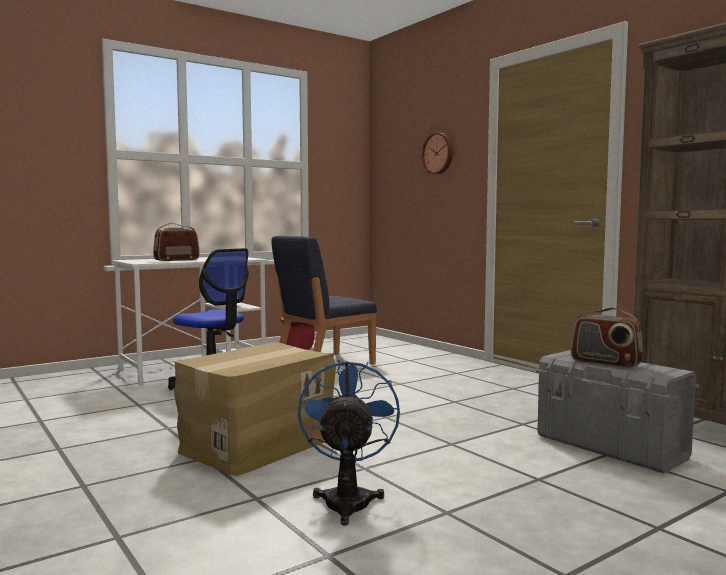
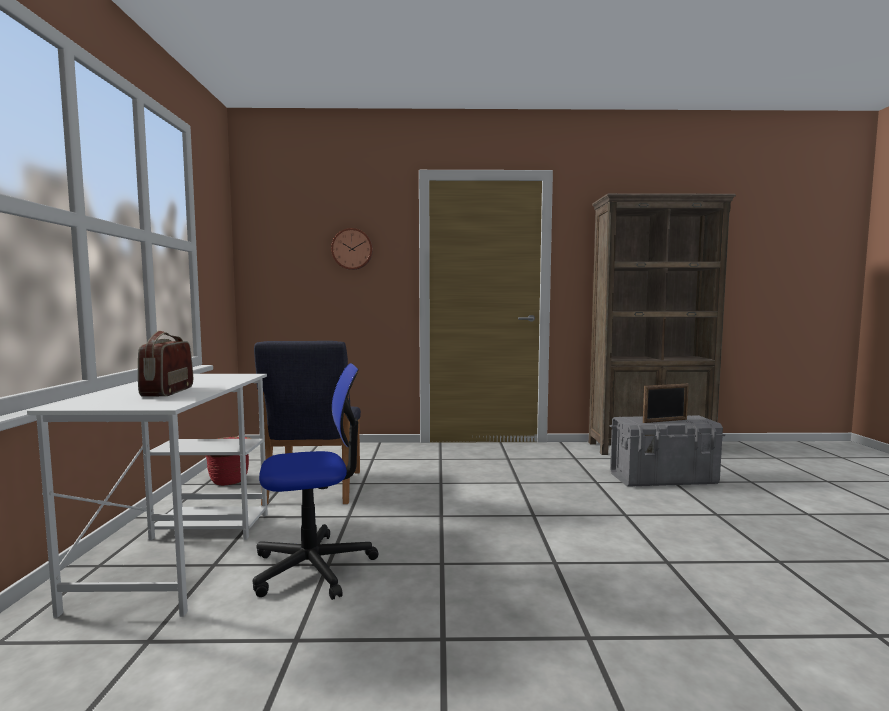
camera: 55 degrees left, 0 degrees up
(257, 444) = (564, 594): cardboard box -> none
(348, 499) = (745, 590): blue fan -> none
(605, 363) = (665, 421): radio -> picture frame

